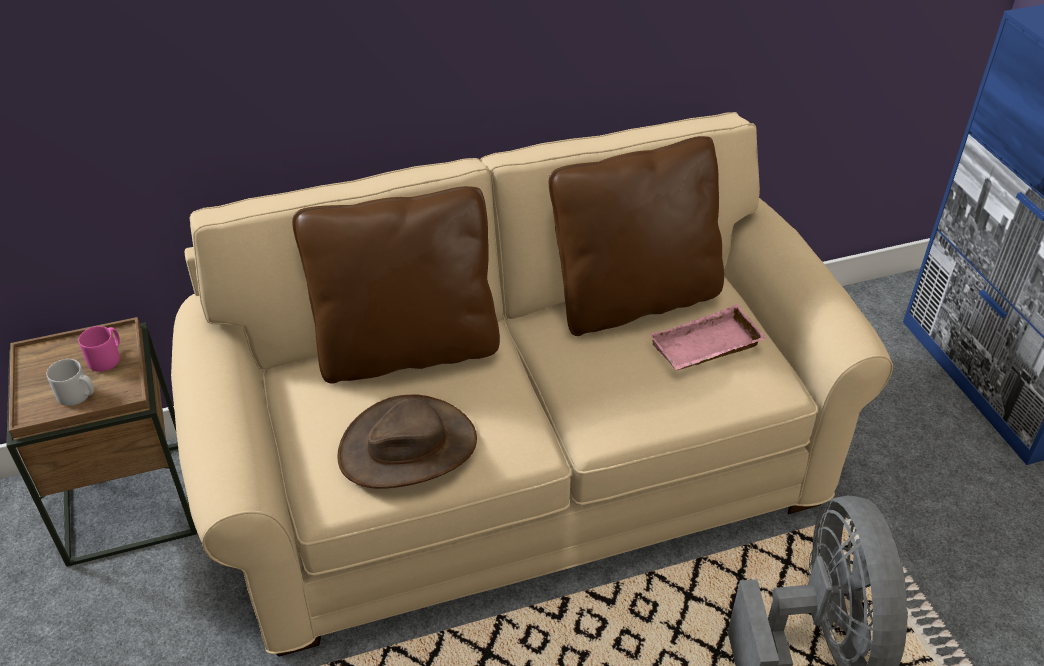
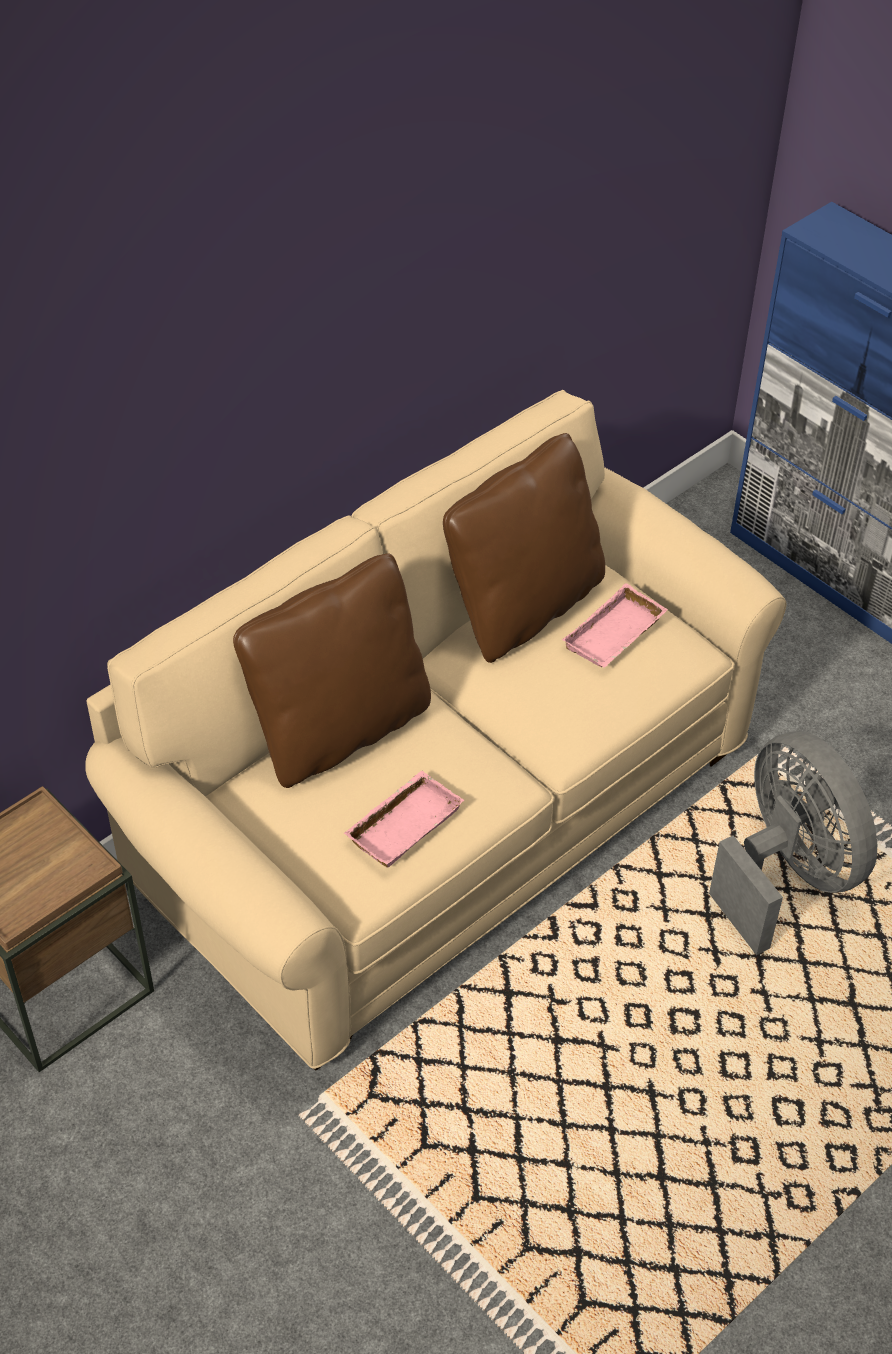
camera: 25 degrees left, 5 degrees up
(78, 395) = (44, 886): grey mug -> none
(107, 358) = (43, 839): pink mug -> none
(408, 447) = (403, 823): brown hat -> pink tray

